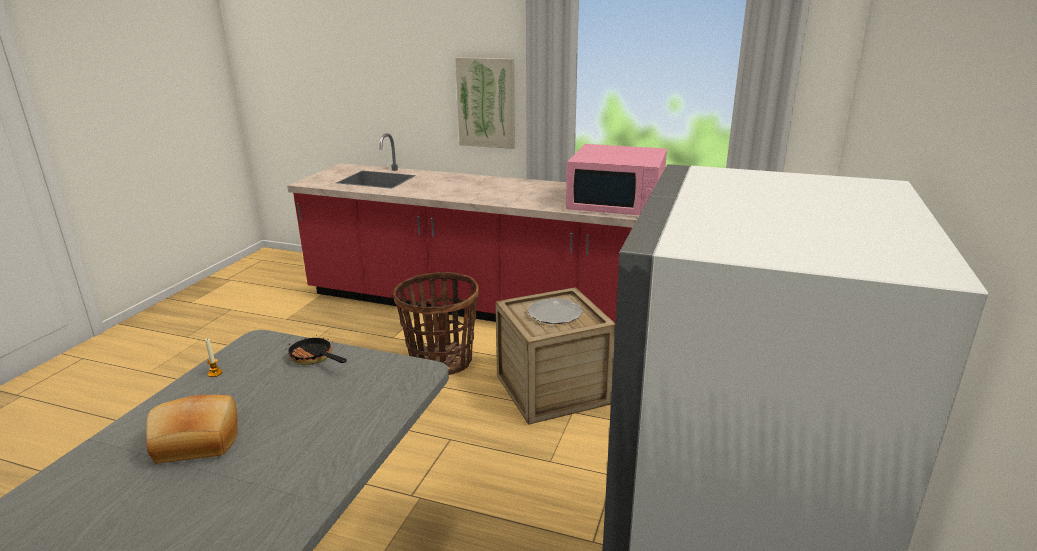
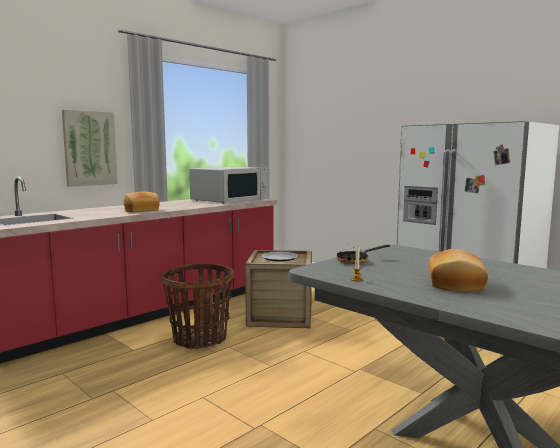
camera: 65 degrees left, 15 degrees down
(466, 194) = (141, 210): none -> bread
(617, 202) = (229, 200): pink microwave -> white microwave

